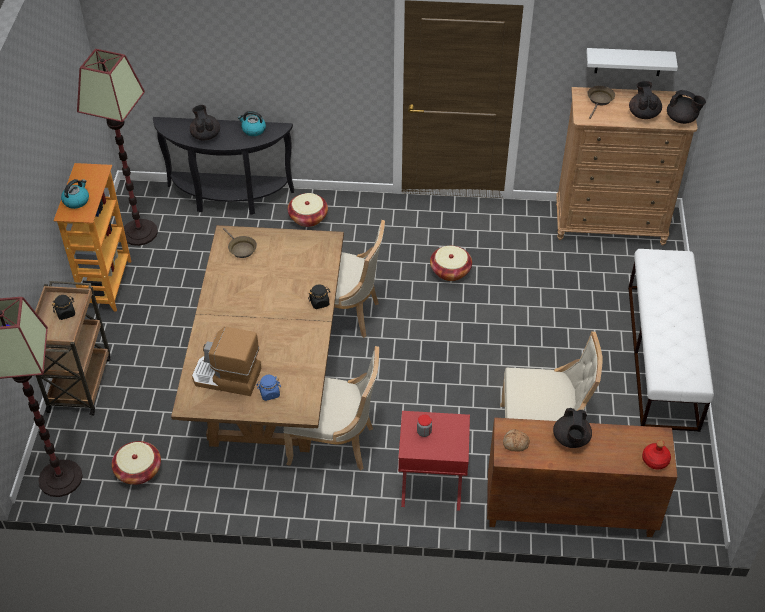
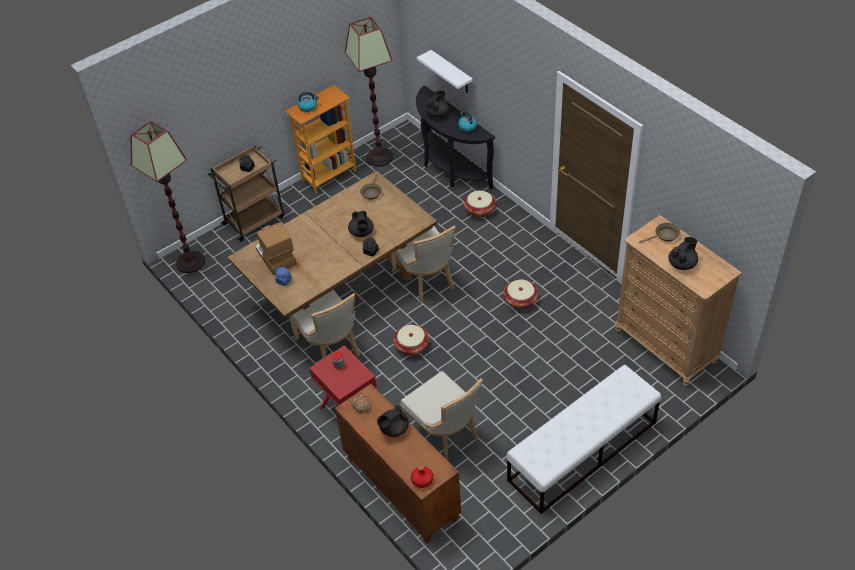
camera: 50 degrees right, 0 degrees up
(138, 470) = (226, 286): basket -> basket (411, 346)
(628, 62) = (702, 218): white shelf -> white shelf (451, 72)
(681, 119) = (704, 285): black teapot -> black teapot (361, 233)

